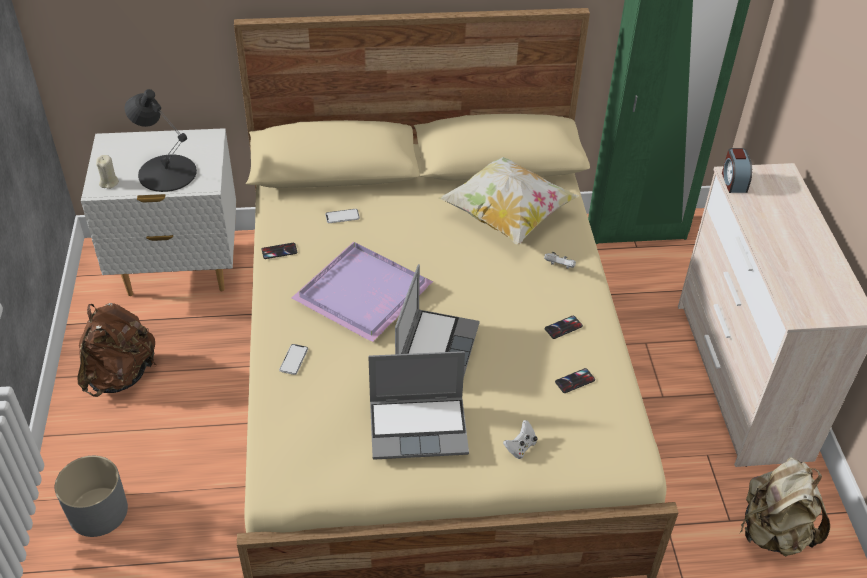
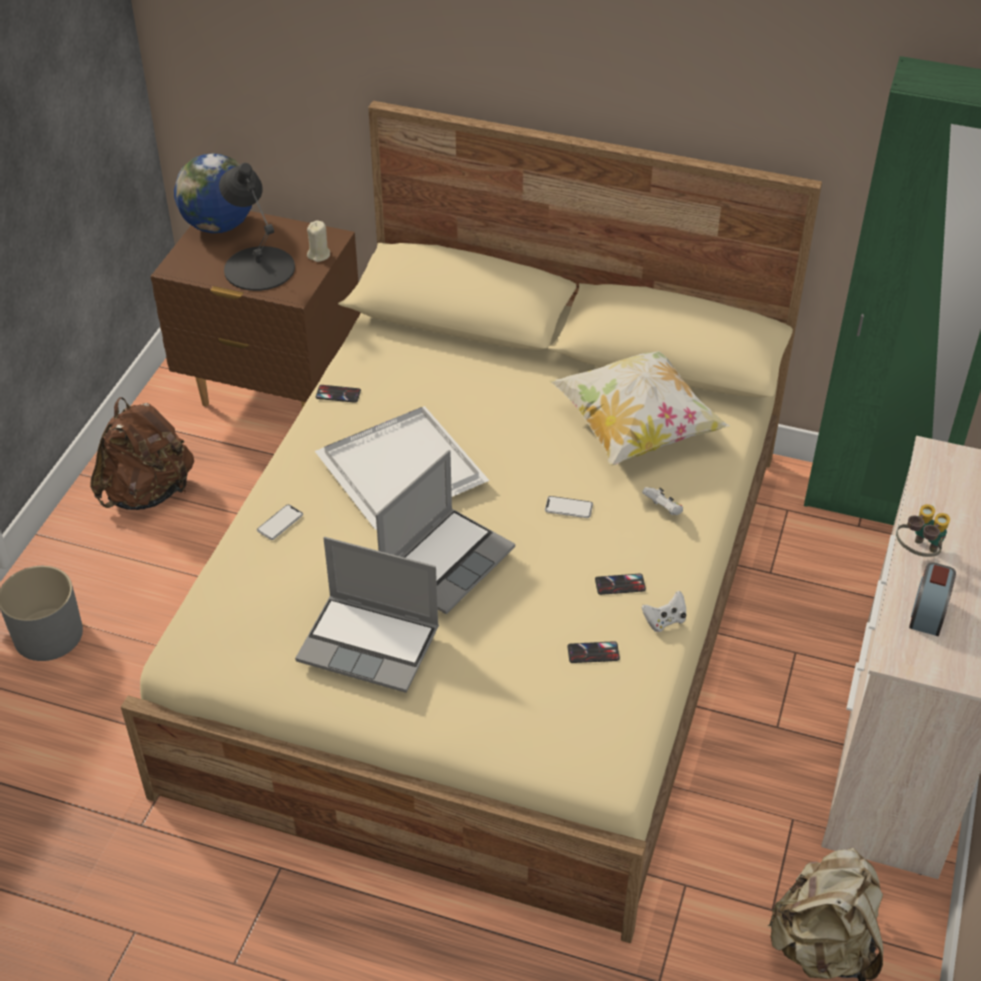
camera: 25 degrees right, 0 degrees up
(109, 182) = (191, 263): beige candle -> beige candle (319, 255)
(114, 149) = (219, 226): none -> globe
(179, 270) = (272, 391): white nightstand -> brown nightstand
(342, 216) = (434, 373): phone -> phone (568, 508)
(363, 295) = (400, 472): purple tray -> white tray
(520, 447) = (476, 706): white game controller -> white game controller (664, 621)
(733, 181) = (929, 462): alarm clock -> alarm clock (927, 613)
(766, 243) = (918, 553): none -> binoculars

